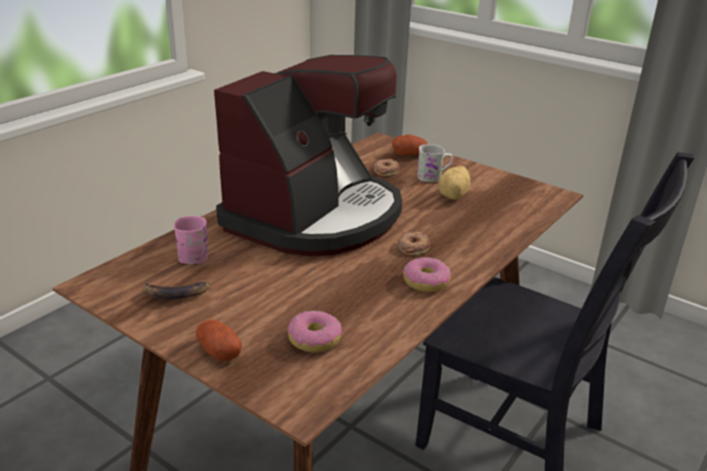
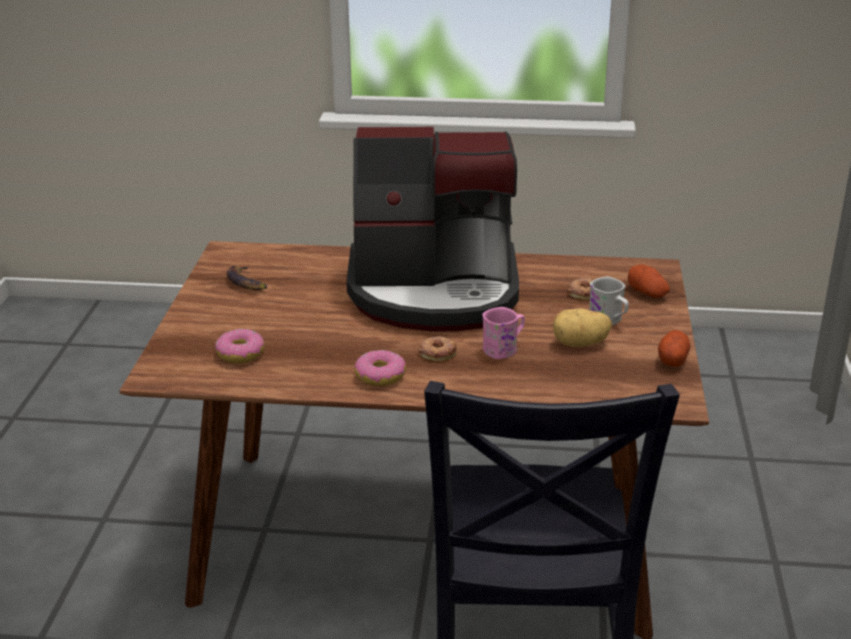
camera: 60 degrees right, 0 degrees up
(194, 253) = (309, 267): pink mug -> pink mug (504, 349)
(219, 351) = (191, 324): potato -> potato (672, 359)

